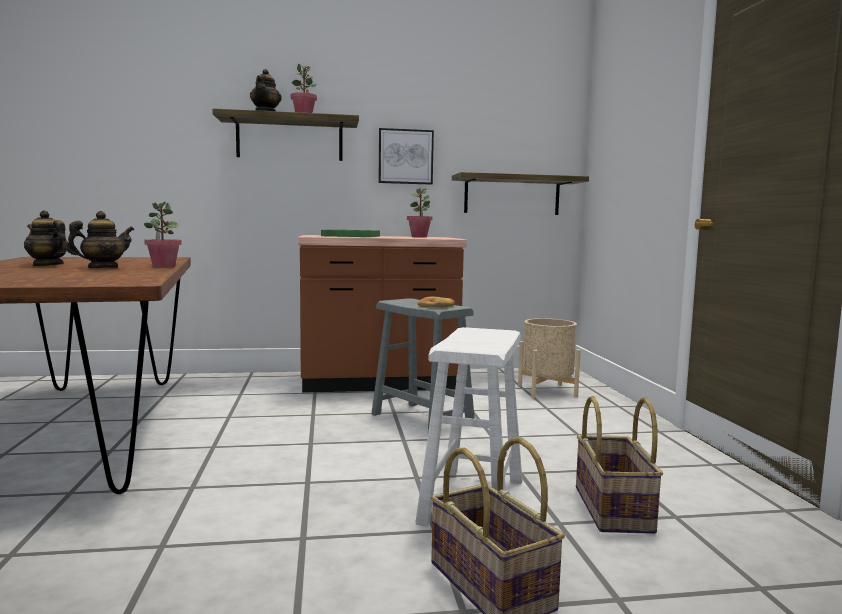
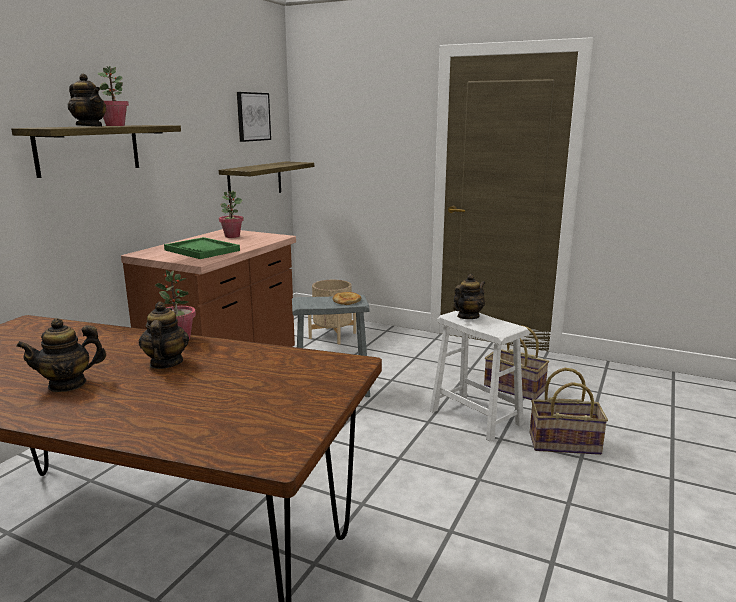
camera: 55 degrees left, 10 degrees up
(405, 157) = (186, 156): picture -> picture (253, 116)
(483, 333) = (468, 316): none -> teapot

